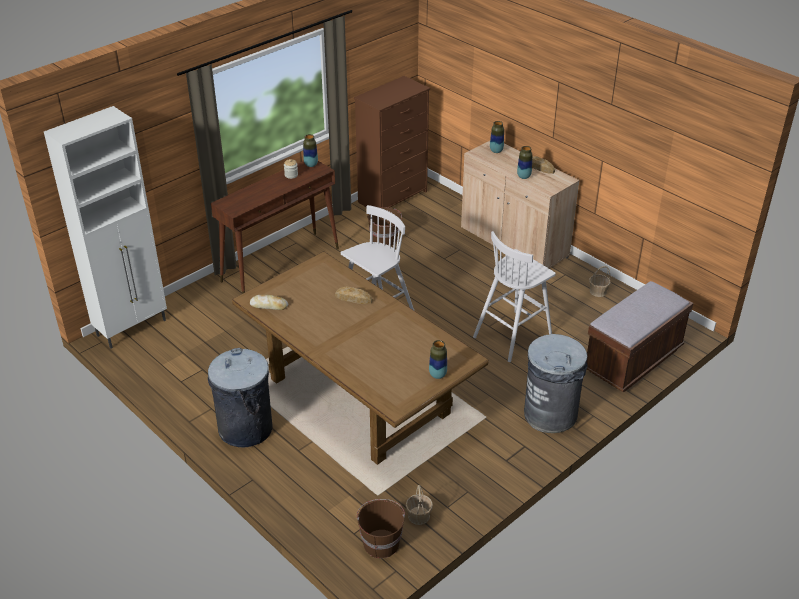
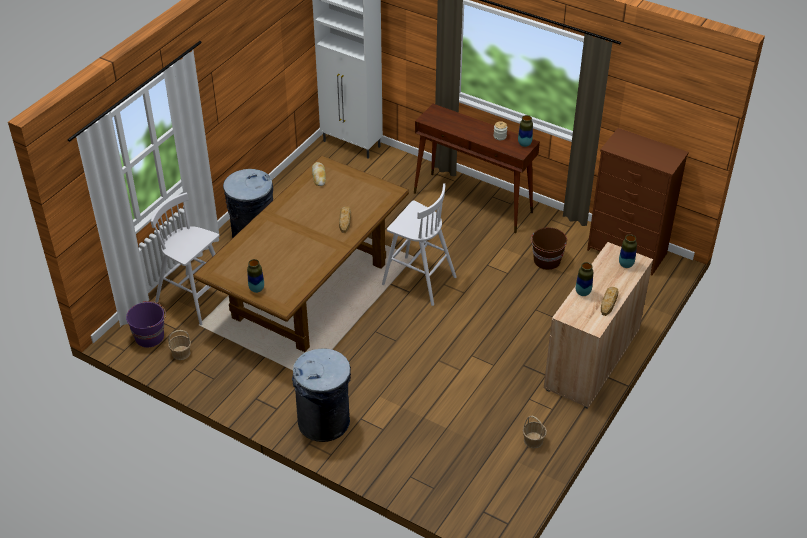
camera: 75 degrees right, 5 degrees up
(381, 542) = (150, 336): brown bucket -> purple bucket
(513, 335) = (431, 380): white stool -> white stool (195, 299)
(633, 360) = (424, 480): brown bench -> none

